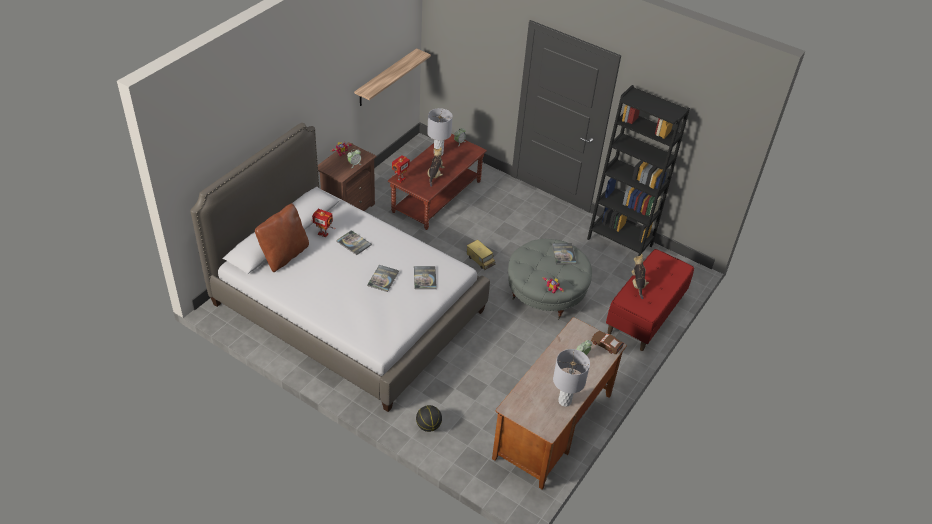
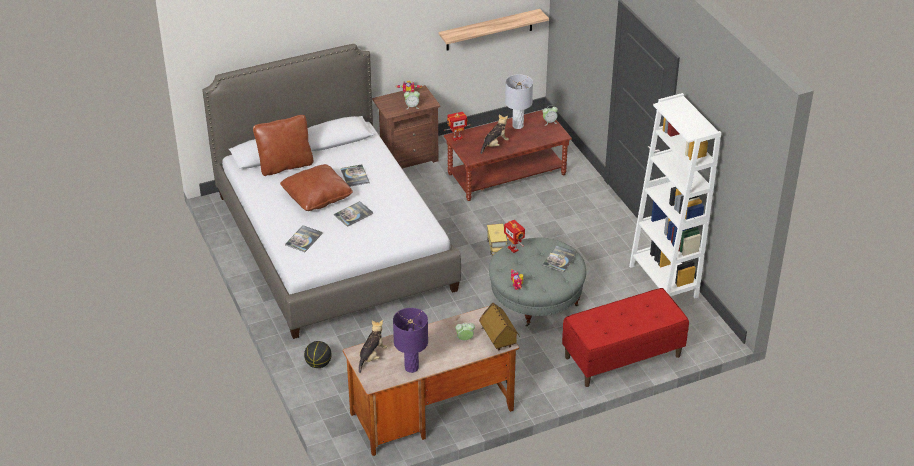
camera: 35 degrees right, 5 degrees down
(323, 233) = (335, 159): toy robot -> toy robot (513, 249)
(338, 274) = (317, 196): none -> brown pillow
(425, 278) = (392, 227): book -> book (304, 239)
(564, 401) = (411, 367): grey table lamp -> purple table lamp
(606, 345) = (498, 340): brown toy car -> toy house
(620, 242) = (663, 281): black bookcase -> white bookcase
(637, 284) = (608, 312): plush toy -> plush toy (372, 357)

